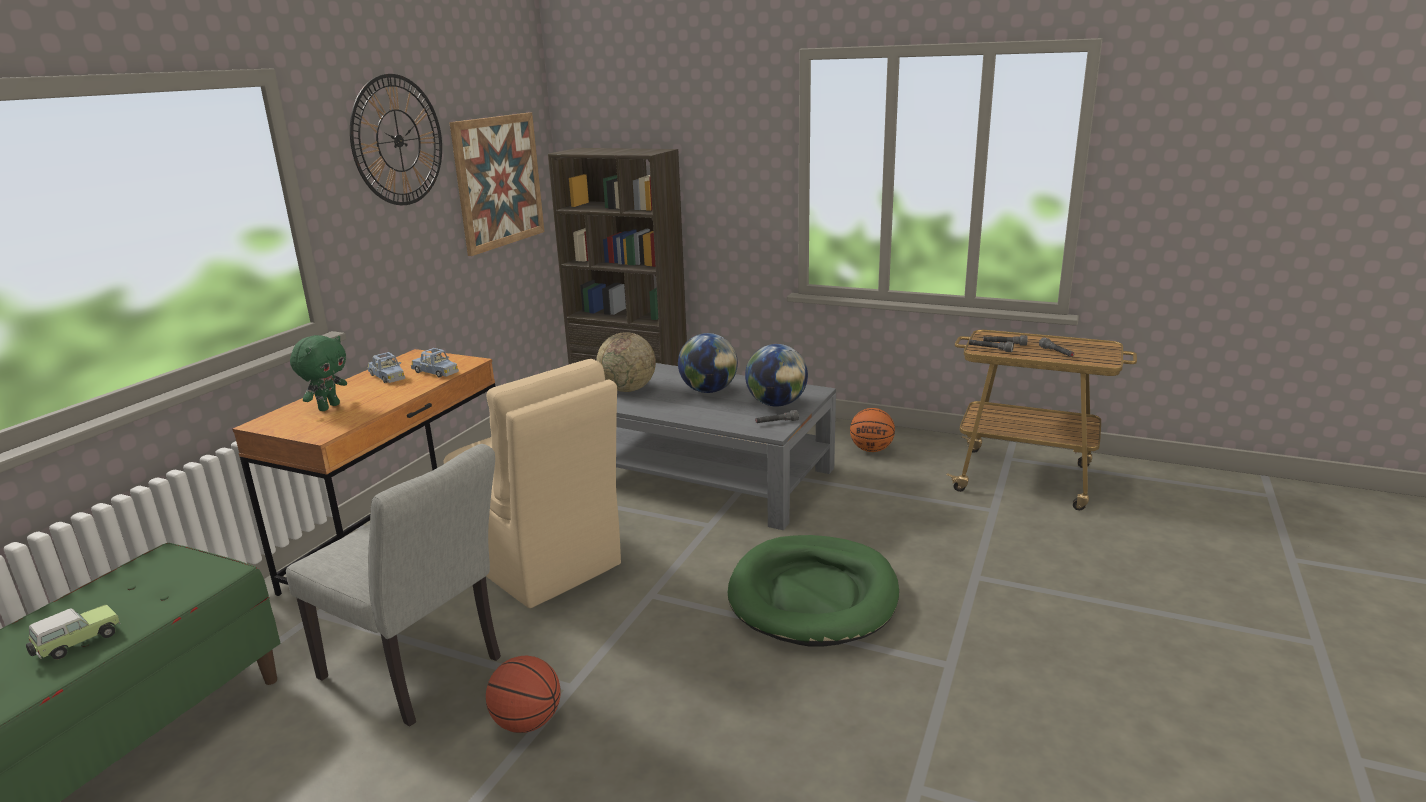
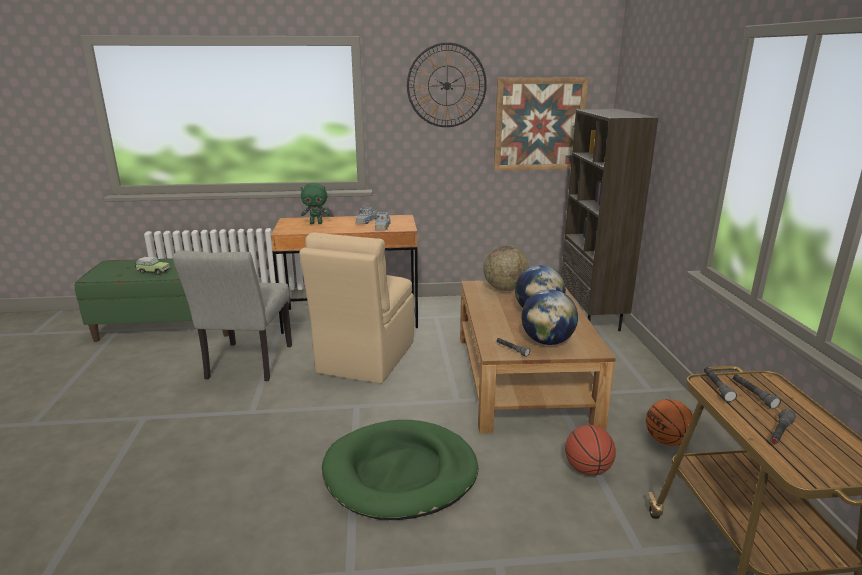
camera: 60 degrees right, 0 degrees up
(527, 722) = (217, 409): basketball -> basketball (587, 469)
(707, 476) = (523, 378): grey coffee table -> brown coffee table

